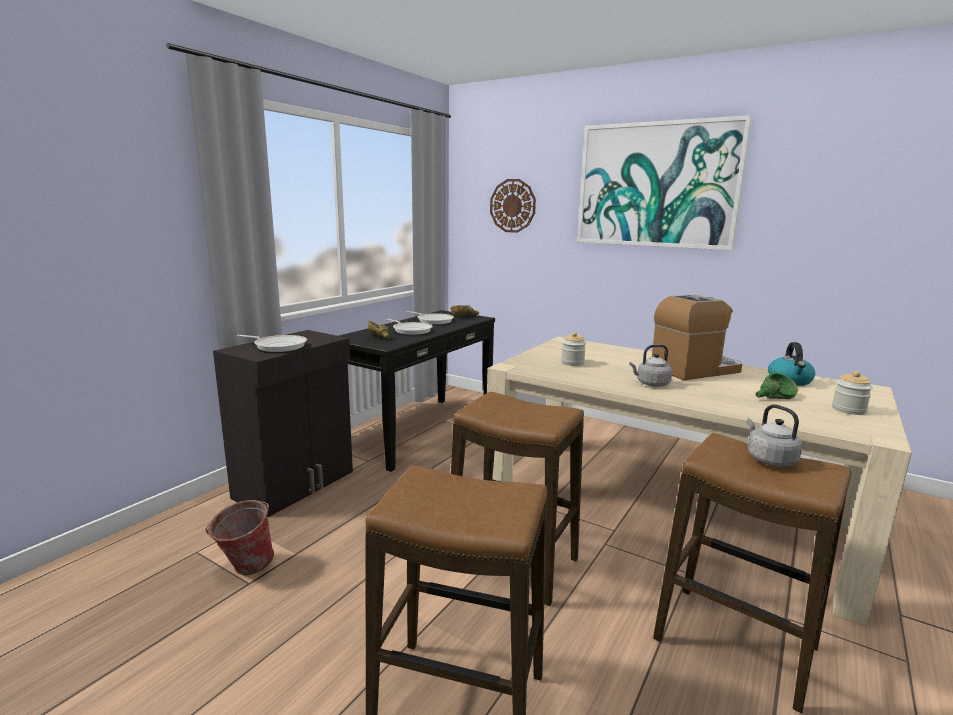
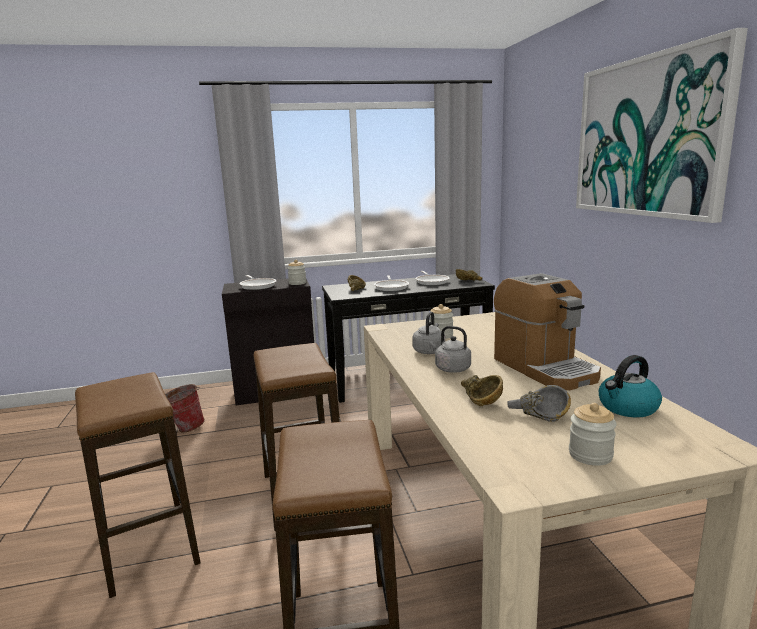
camera: 45 degrees right, 0 degrees up
(323, 337) = (297, 283): none -> jar
(512, 206) = (538, 168): wall clock -> none
(695, 369) = (544, 368): coffee machine -> coffee machine turned 45 degrees clockwise
(723, 398) = (478, 399): none -> brown bowl
(769, 459) = (342, 454): grey kettle -> grey kettle (429, 350)
(774, 398) = (537, 415): green bowl -> grey bowl

